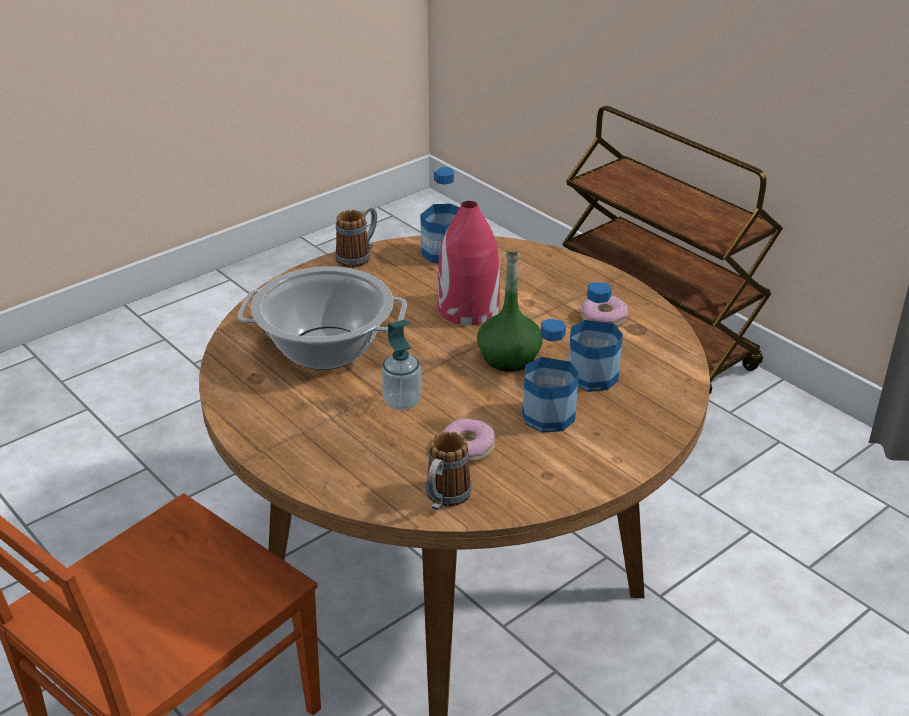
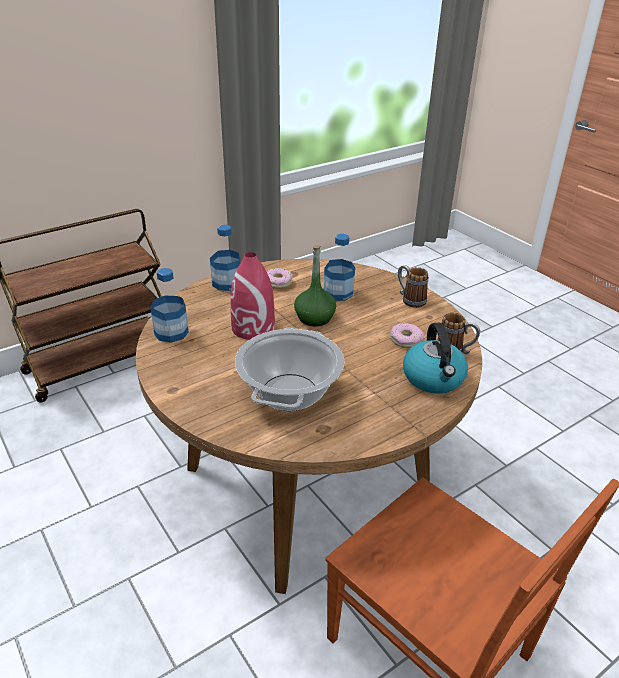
camera: 85 degrees left, 0 degrees up
(358, 256) = (157, 372): mug -> mug (410, 299)
(367, 473) = (434, 378): none -> kettle
(402, 402) = (359, 361): soap dispenser -> none
(548, 416) = (375, 311): bottle -> bottle (226, 283)

